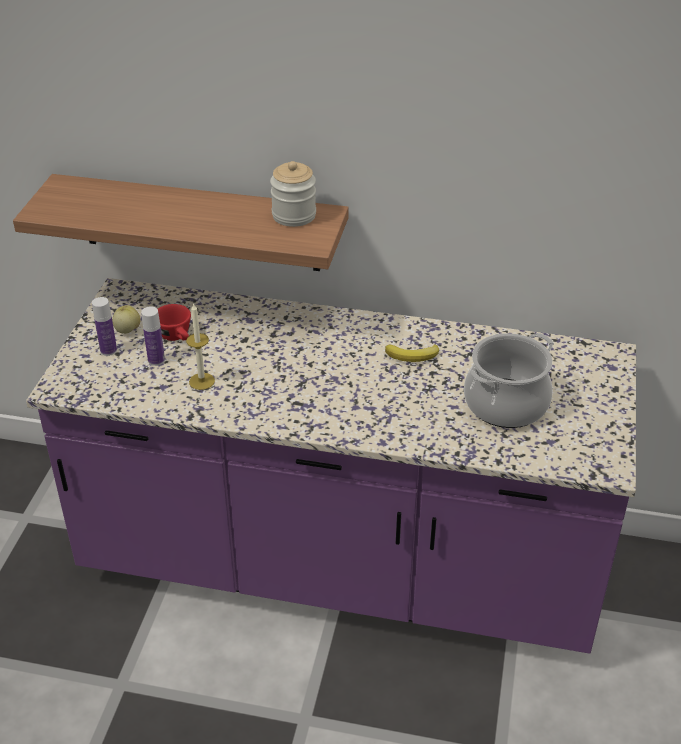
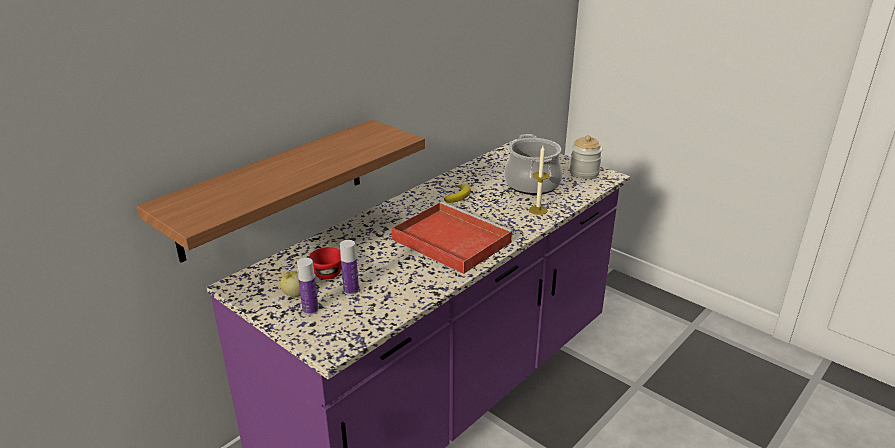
camera: 60 degrees left, 10 degrees down
(201, 381) = (400, 277): candle -> candle (538, 210)
(294, 215) = (359, 135): jar -> jar (584, 173)
(302, 386) = (449, 240): none -> red tray

